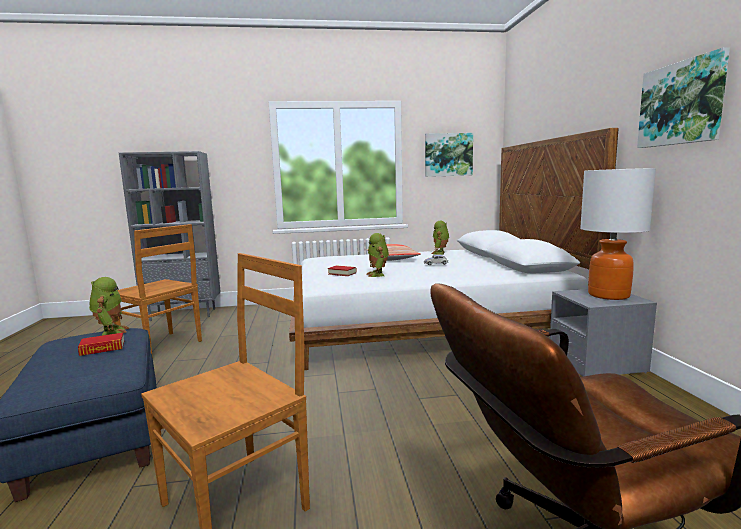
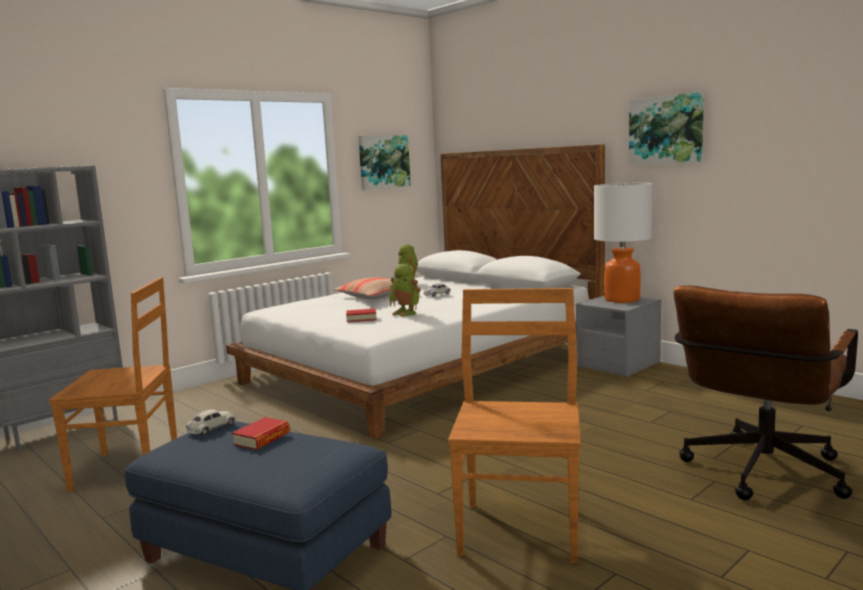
camera: 35 degrees left, 0 degrees up
(111, 332) = (211, 428): toy robot -> white toy car

